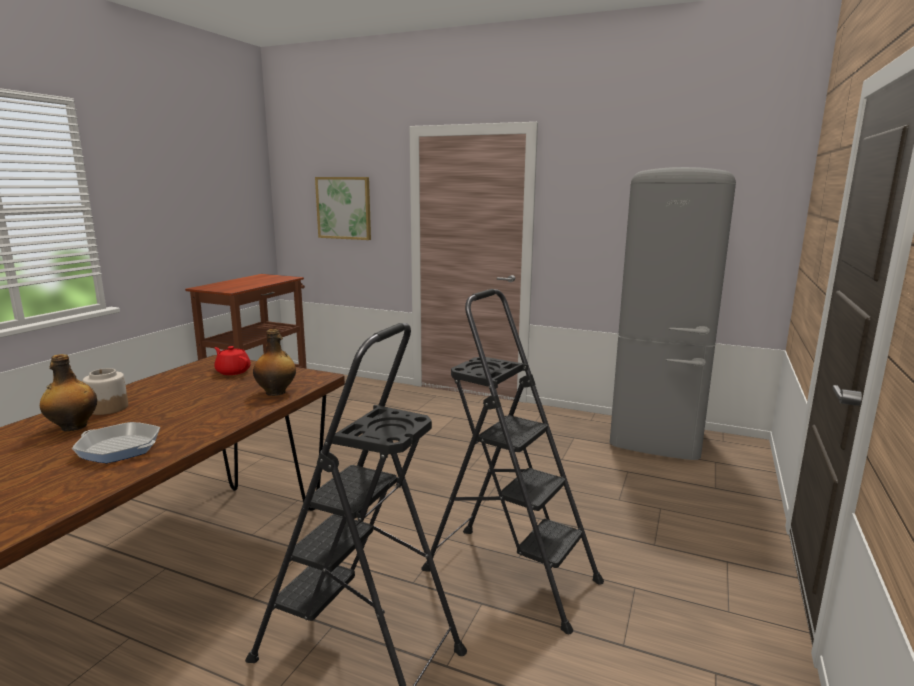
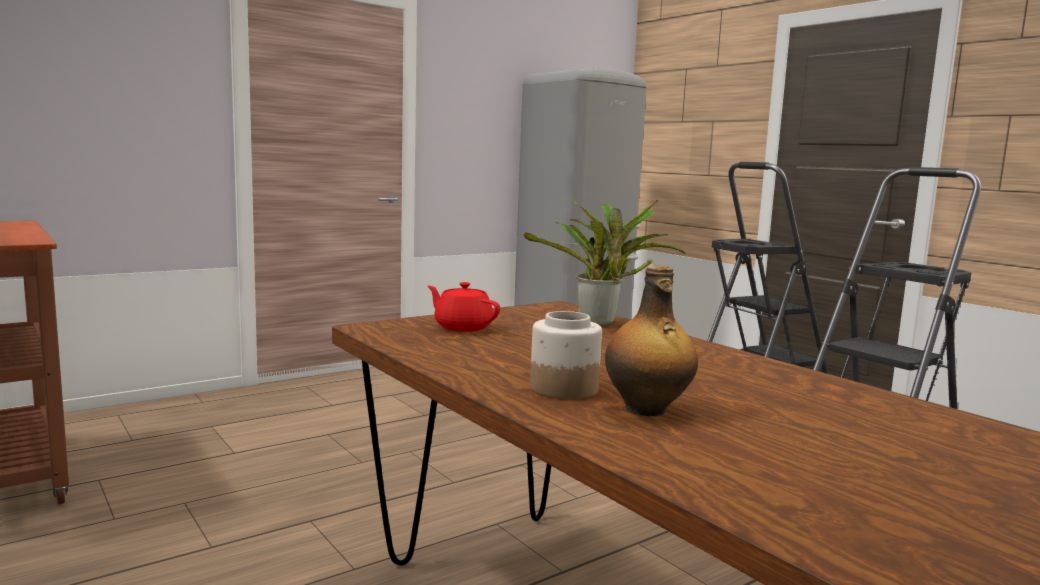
camera: 60 degrees left, 5 degrees down
(119, 448) = (769, 391): frying pan -> none
(233, 371) = (462, 327): red teapot -> red teapot turned 60 degrees clockwise
(276, 392) = (601, 324): bottle -> potted plant
(344, 208) = (87, 87): picture -> none

